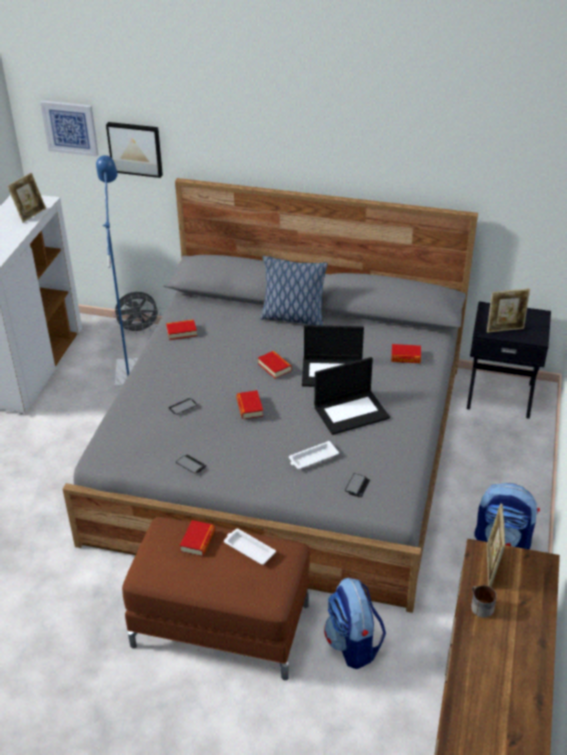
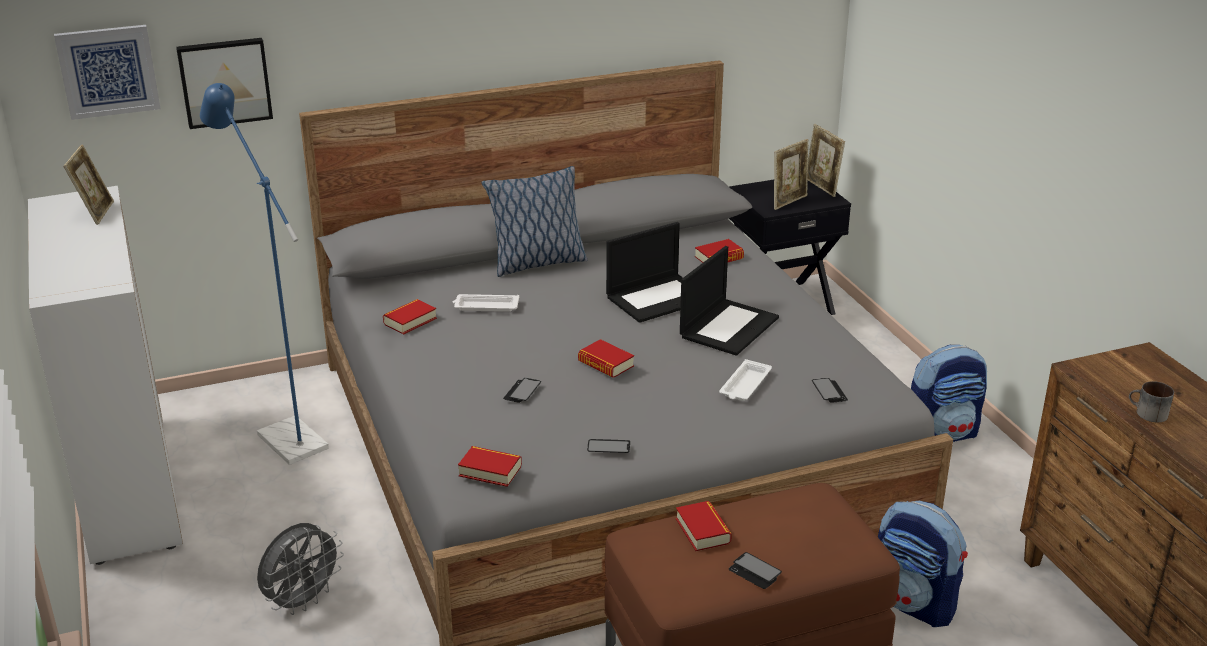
camera: 35 degrees left, 10 degrees down
(139, 330) = (249, 388): grey fan -> grey fan (302, 601)
(196, 581) = (754, 572): none -> phone
(248, 548) = (773, 511): white tray -> white tray (485, 306)
(274, 367) = (582, 315): book -> book (490, 471)
(491, 567) = (1108, 377): picture frame -> picture frame (822, 187)

